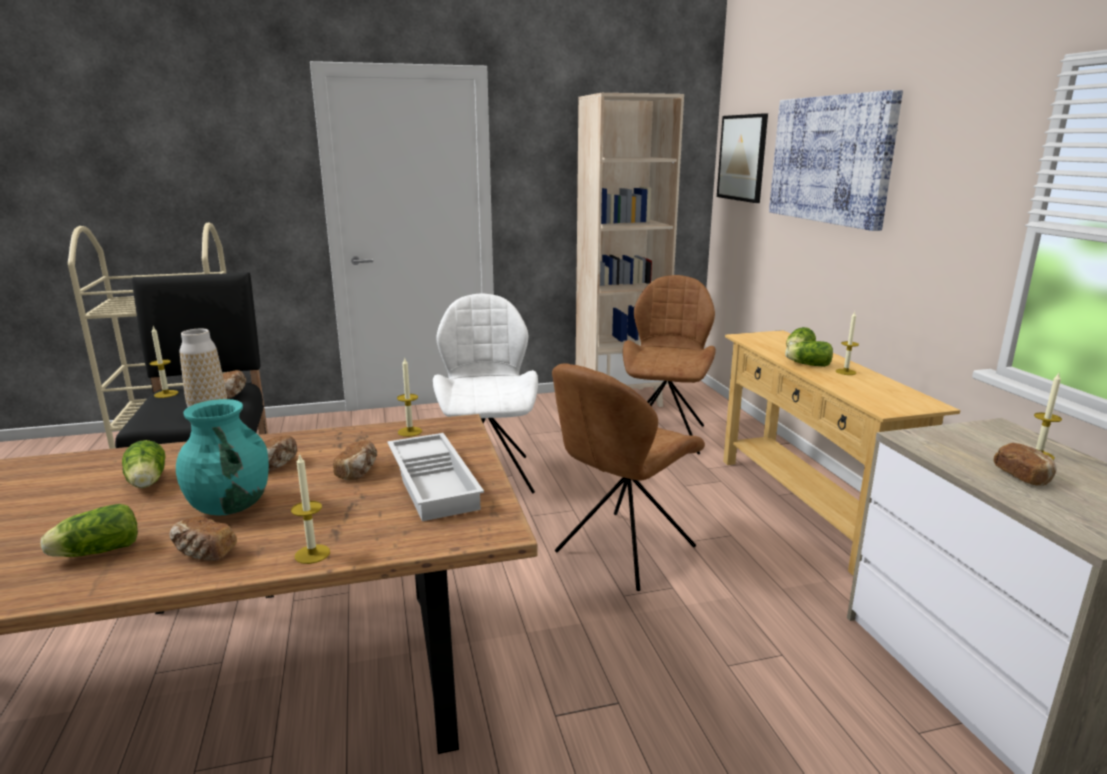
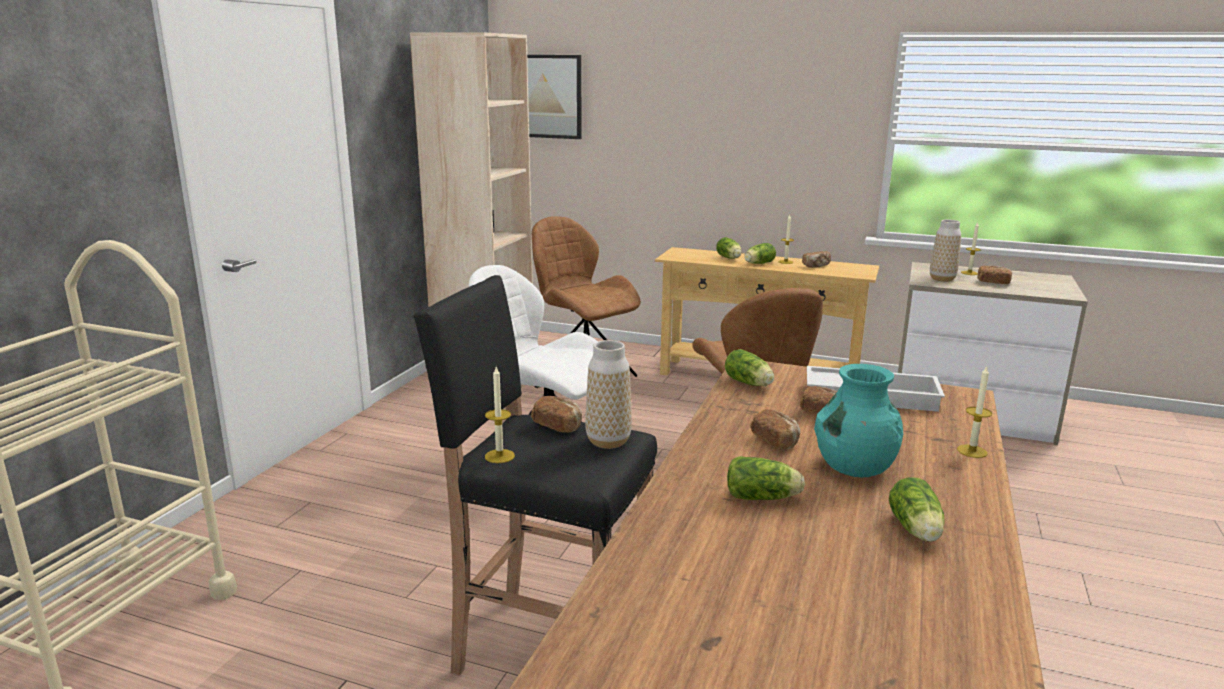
camera: 55 degrees left, 0 degrees up
(203, 553) = (946, 487): bread -> bread (816, 266)
(410, 431) = (749, 384): candle -> lettuce
(831, 159) = (681, 98): picture -> none
(953, 444) = (942, 279): none -> vase

